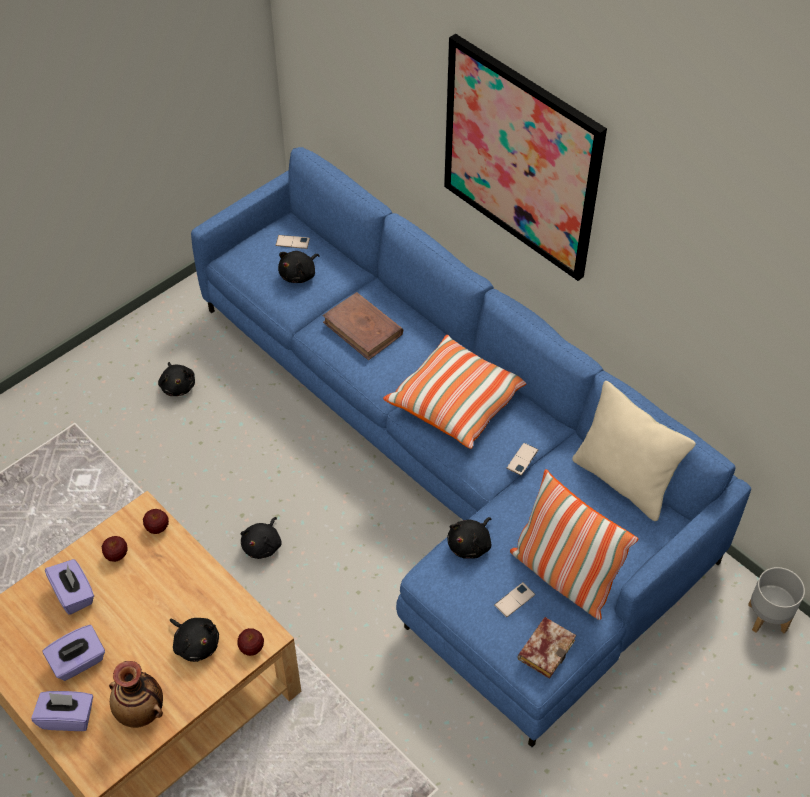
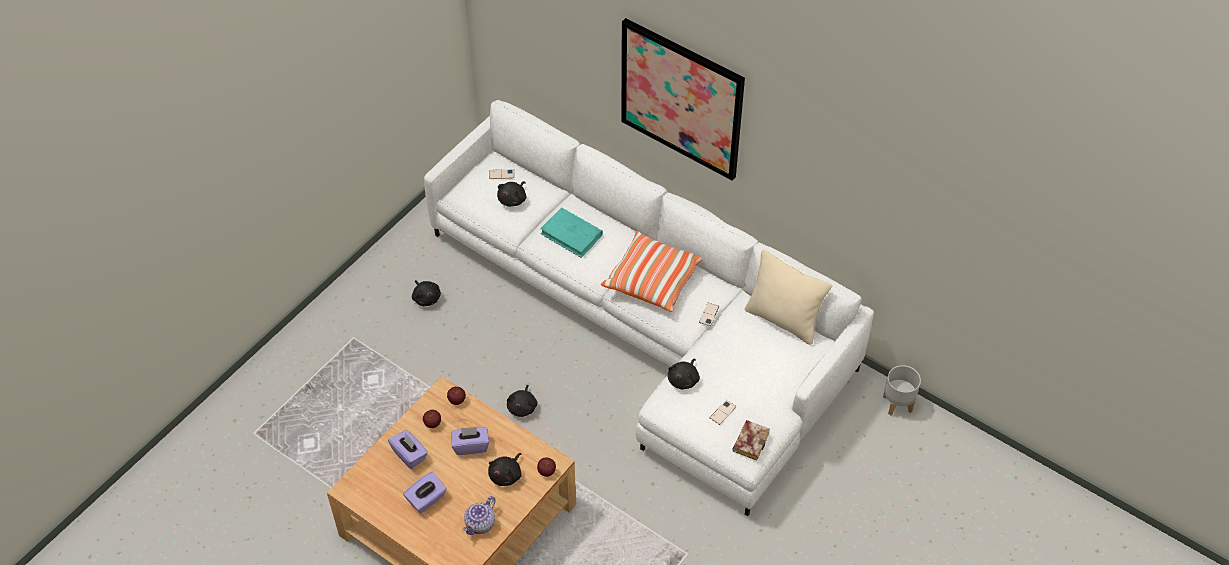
camera: 10 degrees left, 0 degrees up
(67, 717) = (430, 536): purple tissue box -> purple tissue box (471, 446)
(141, 711) = (480, 524): vase -> teapot
(196, 644) = (506, 475): black plush toy -> black plush toy turned 90 degrees clockwise
(363, 329) = (571, 234): brown book -> turquoise book
(451, 461) = (649, 325): blue sofa -> white sofa
(563, 576) = (753, 391): pillow -> none

